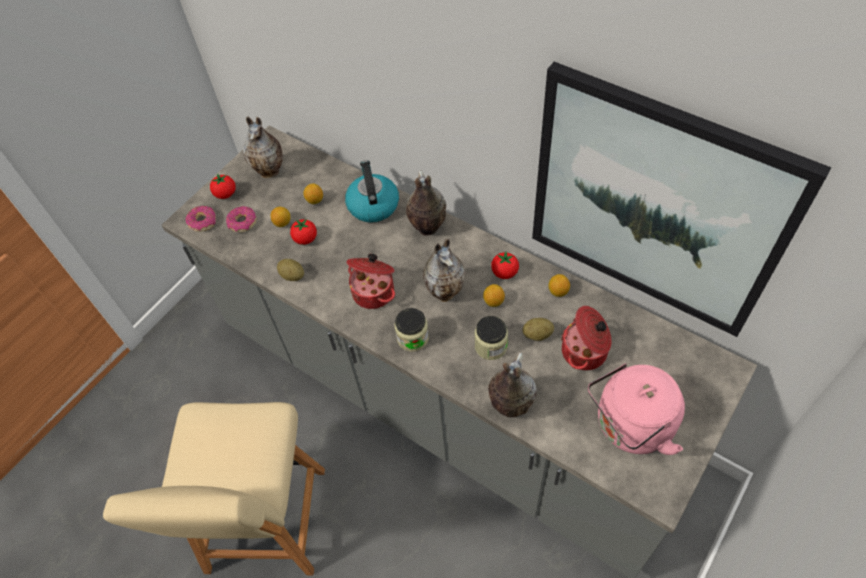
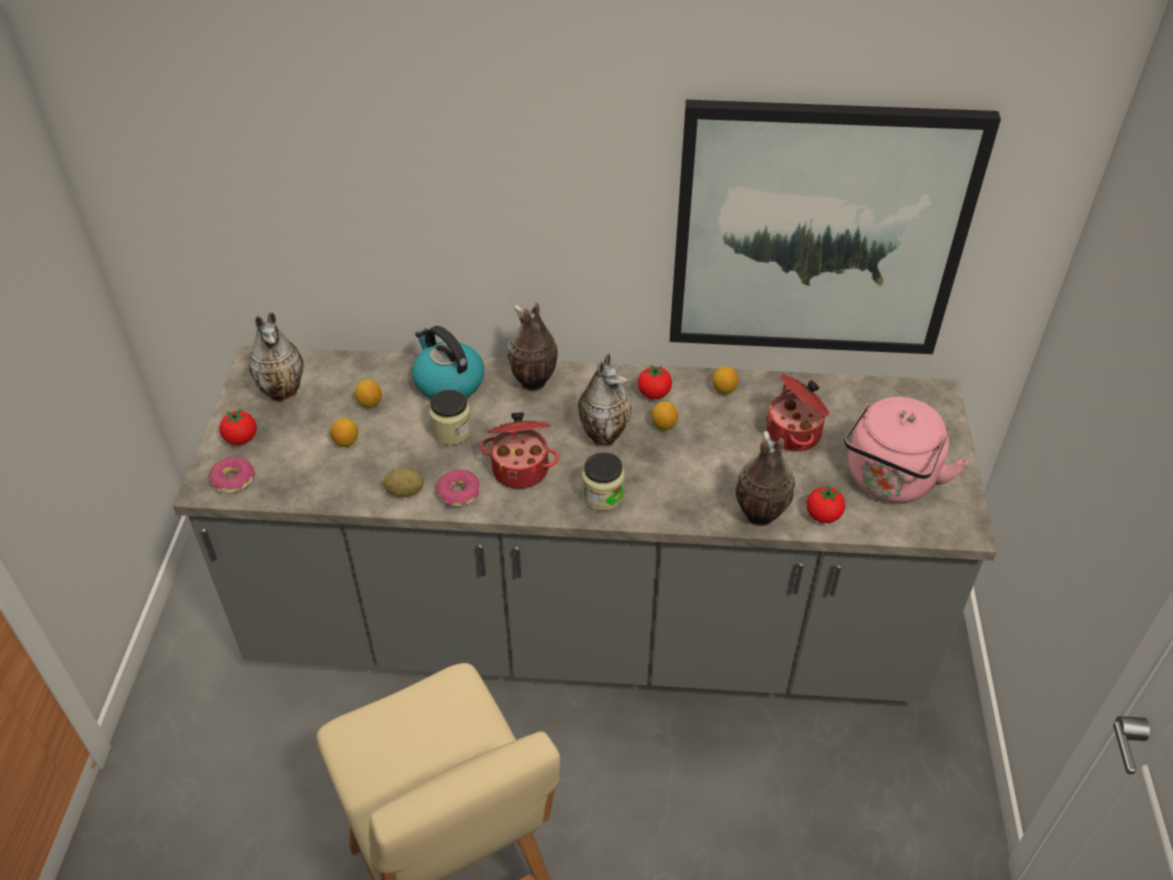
camera: 35 degrees left, 10 degrees down
(242, 223) = (291, 461): donut -> donut (458, 494)
(305, 239) = (390, 447): tomato -> tomato (823, 515)
(491, 346) = (694, 468): jar -> jar (452, 431)
(537, 334) = (734, 437): potato -> none

